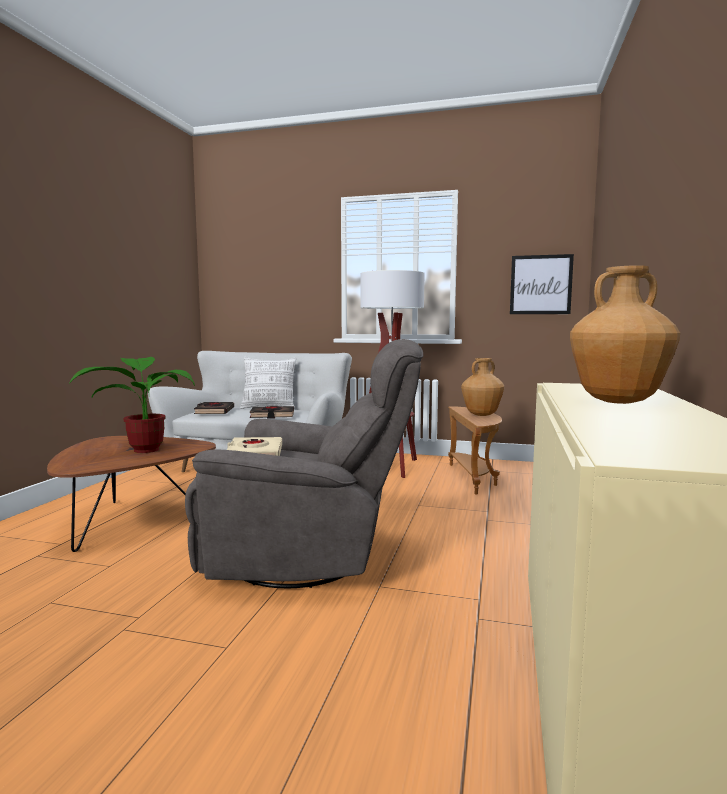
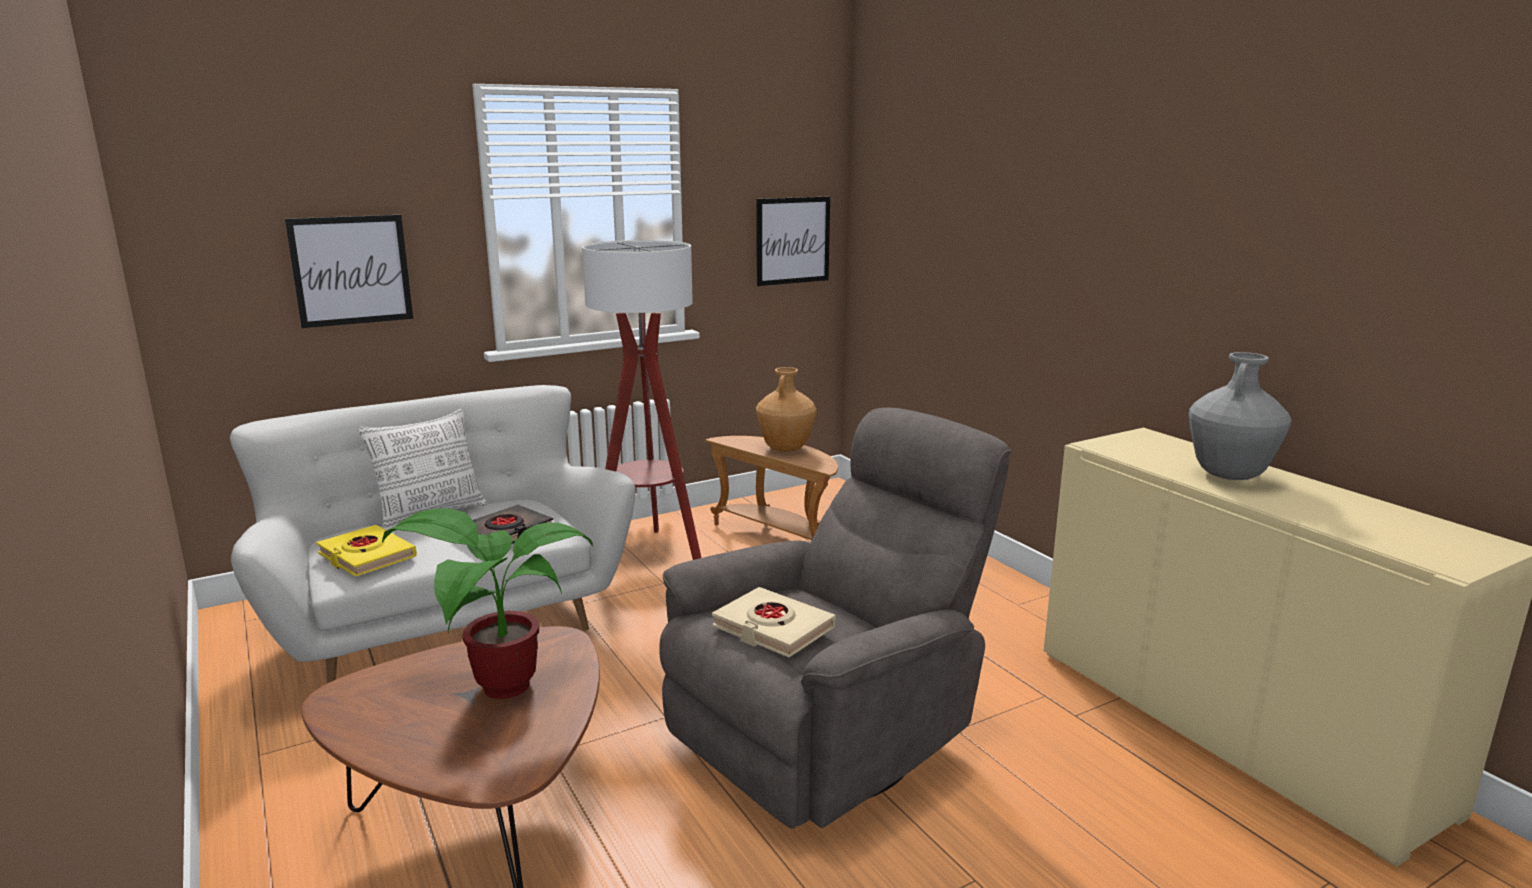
camera: 45 degrees left, 10 degrees up
(214, 411) = (366, 556): black book -> yellow book
(278, 291) = (351, 270): none -> picture
(617, 401) = (1229, 476): brown vase -> grey vase

